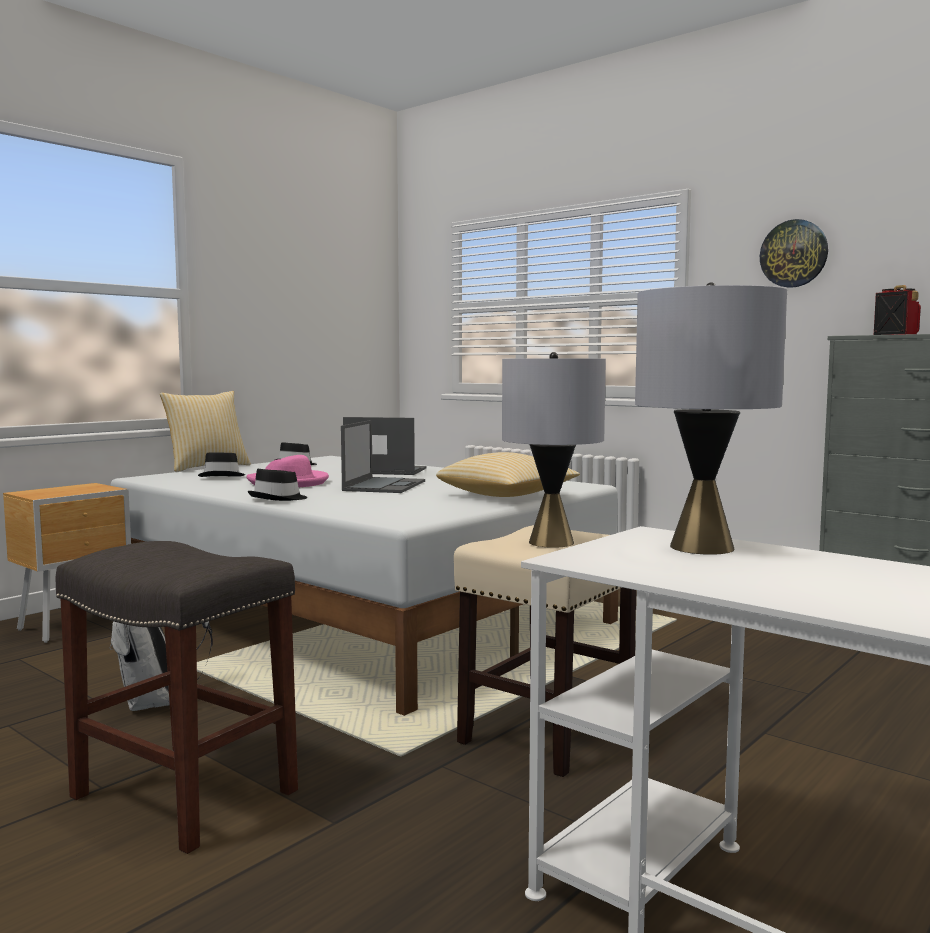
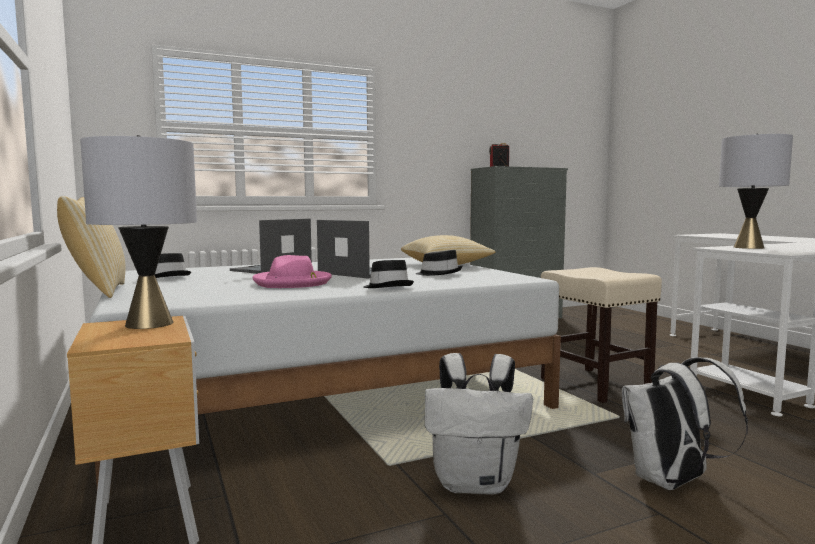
camera: 65 degrees left, 0 degrees up
(181, 794) = (672, 483): grey stool -> white backpack
(222, 477) = (201, 291): black hat -> black hat (439, 273)
(550, 542) = (599, 273): grey table lamp -> grey table lamp (148, 324)
(794, 253) = (436, 119): wall clock -> none

